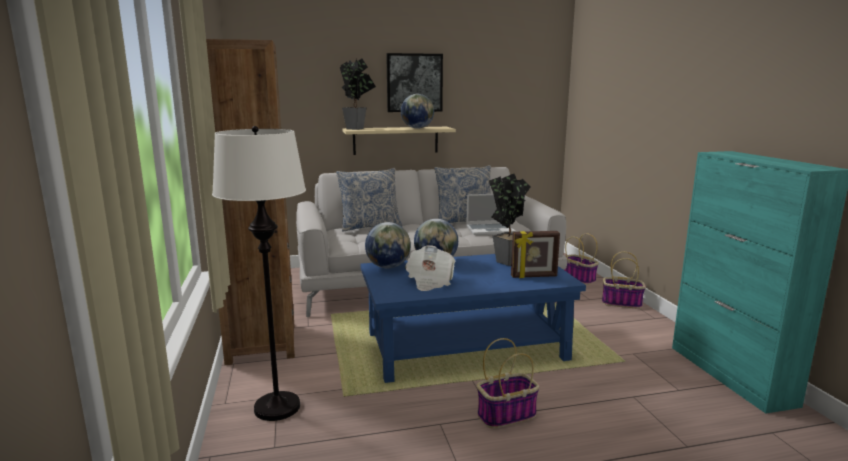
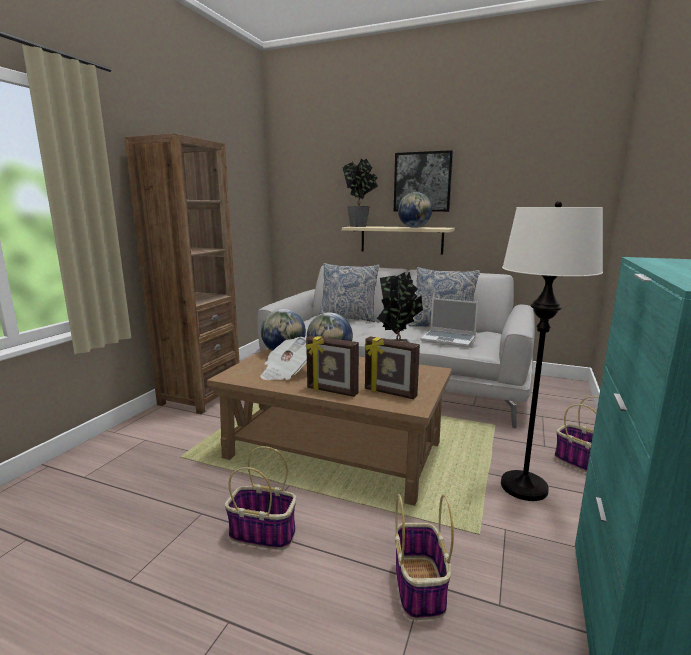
camera: 35 degrees right, 0 degrees up
(277, 407) = (132, 448): white floor lamp -> white floor lamp (524, 487)
(465, 346) = (335, 450): blue coffee table -> brown coffee table
(494, 285) = (332, 391): none -> picture frame
(579, 278) = (566, 419): basket -> basket (420, 587)

